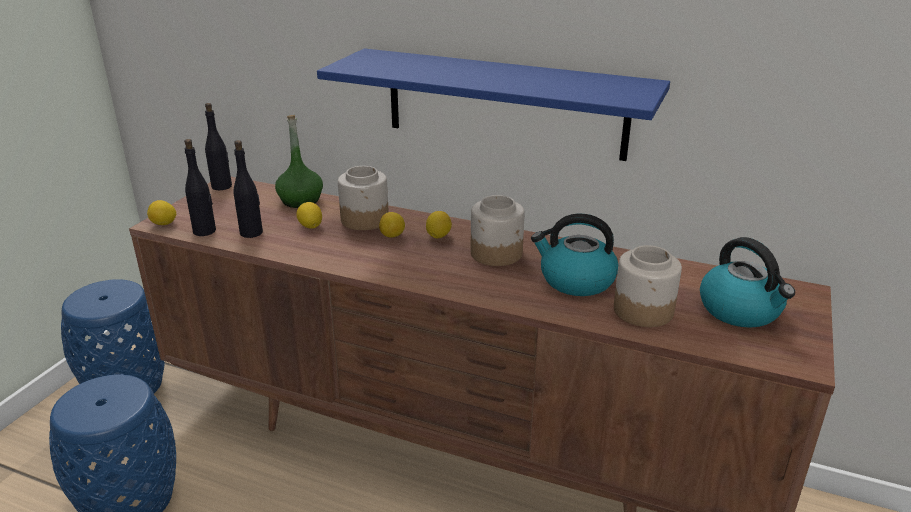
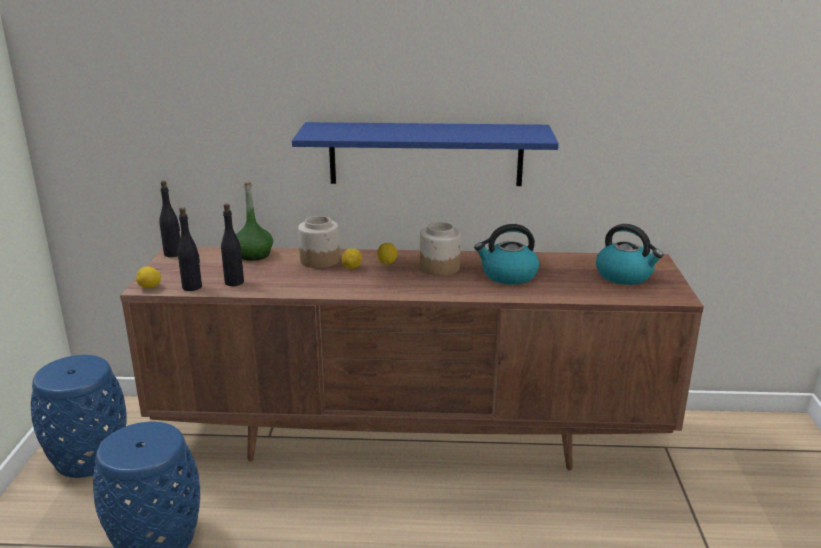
camera: 20 degrees left, 5 degrees down
(310, 226) = (280, 271): lemon -> none
(644, 310) = (565, 285): jar -> none

